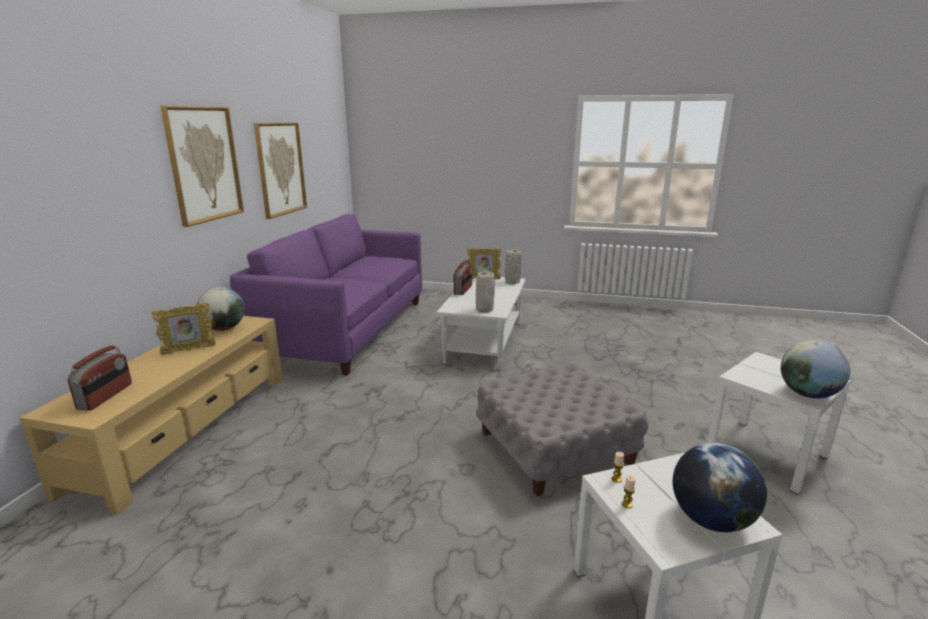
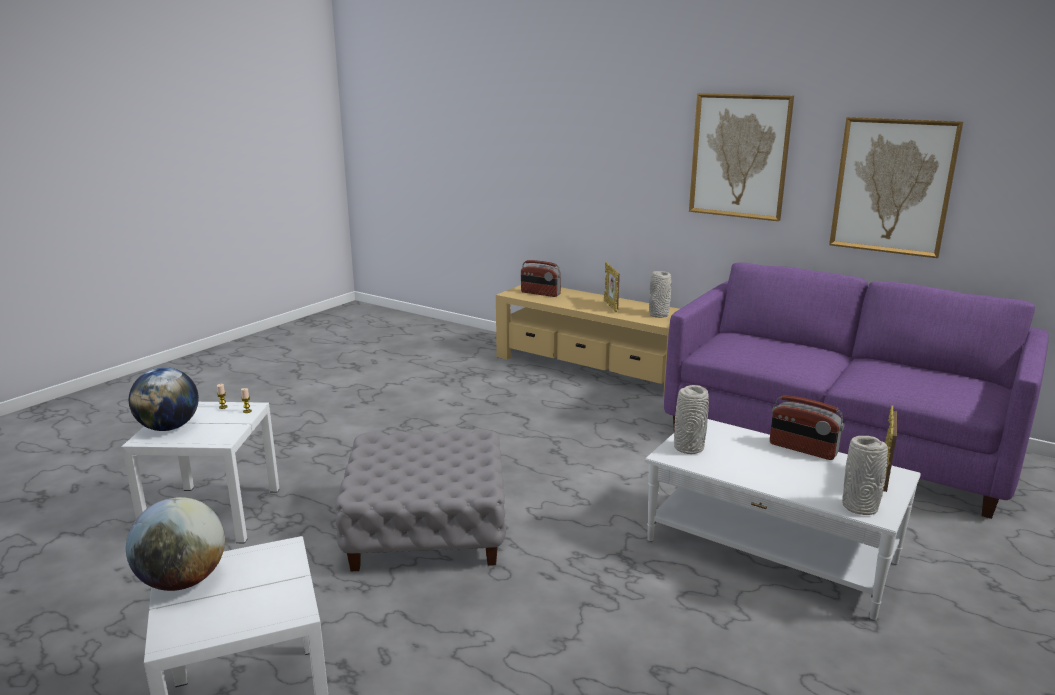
camera: 110 degrees right, 0 degrees up
(224, 329) = (658, 315): globe -> grey vase

